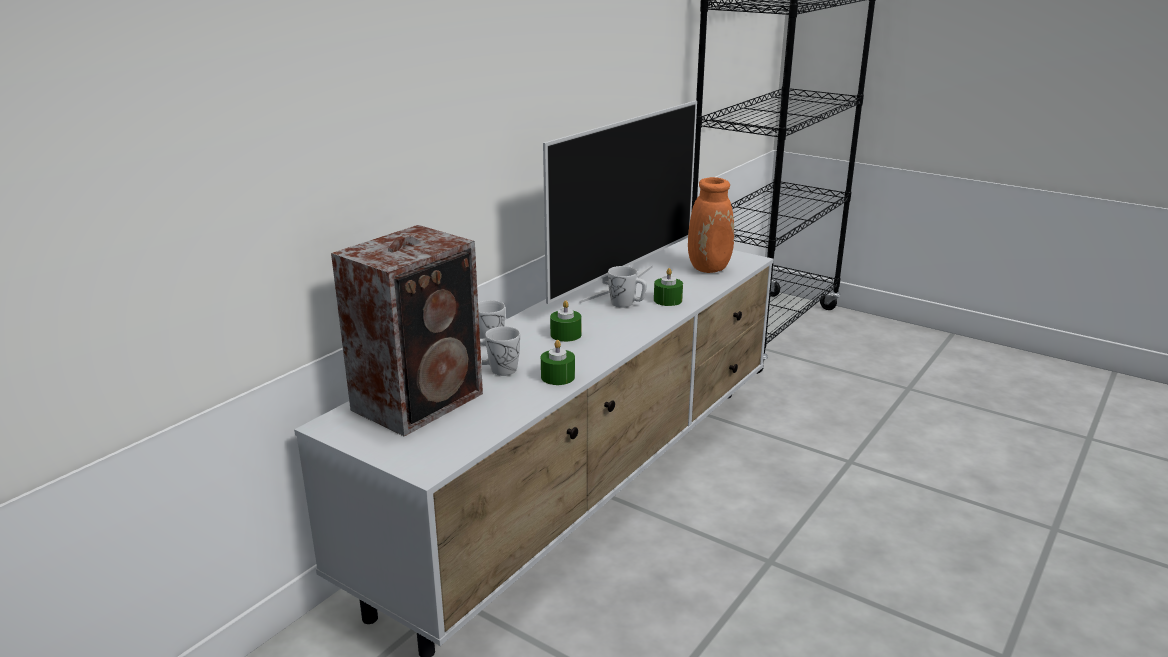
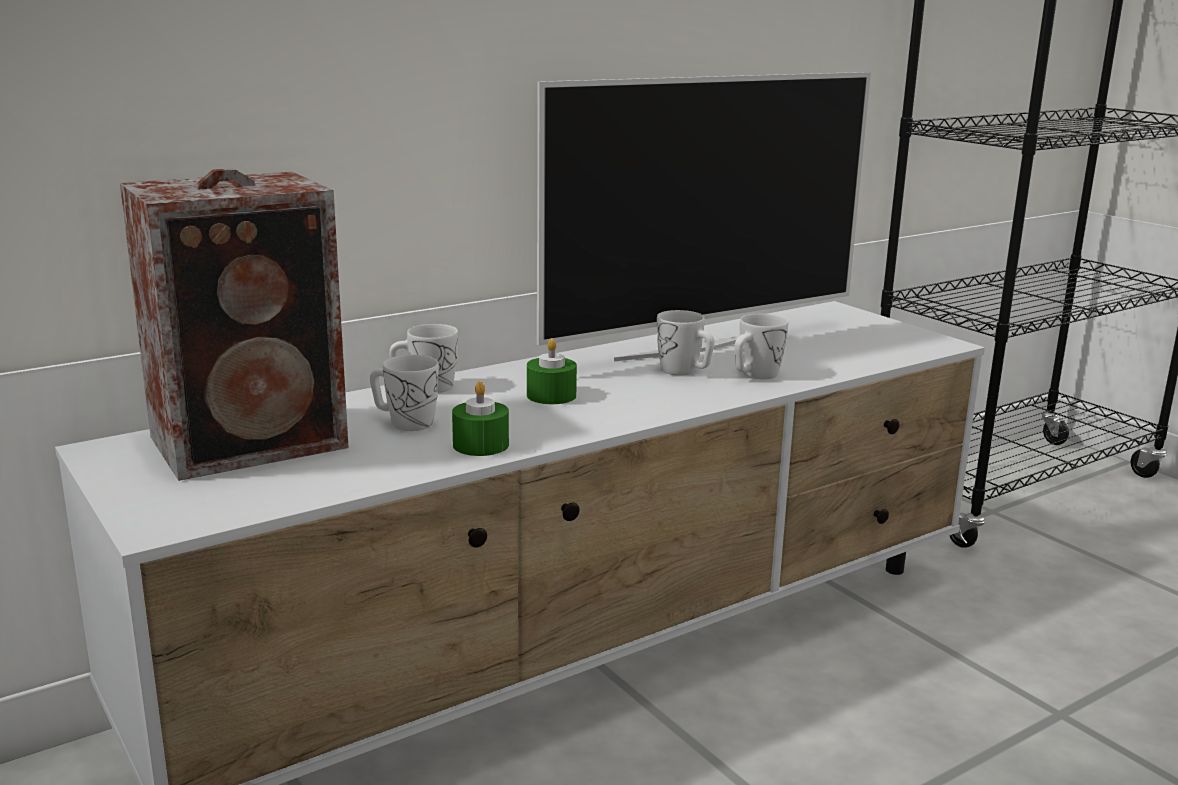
camera: 20 degrees right, 5 degrees down
(667, 300) = (755, 375): green candle -> white mug
(710, 268) = (864, 346): orange vase -> none

